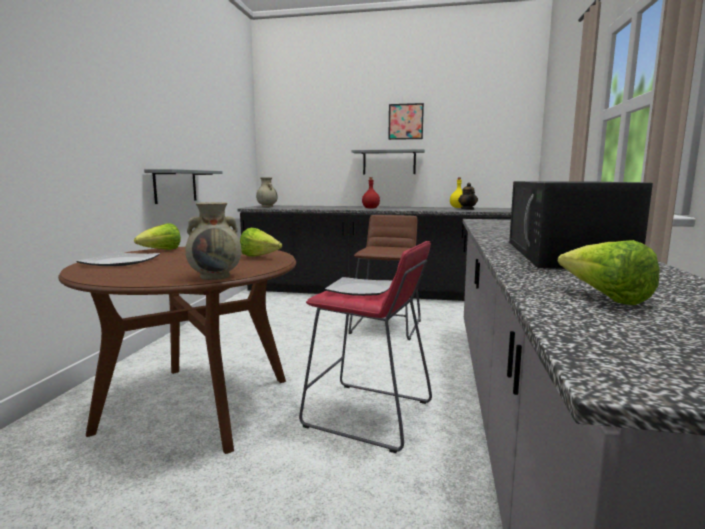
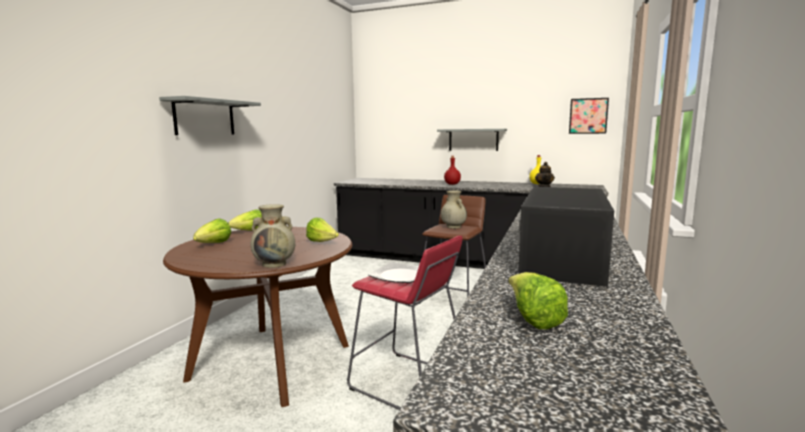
camera: 10 degrees right, 0 degrees up
(121, 262) = (213, 244): plate -> lettuce
(175, 186) = (274, 169): grey shelf -> grey shelf (204, 117)
(267, 206) = (361, 180): beige vase -> beige vase (453, 227)
(405, 121) = (489, 101): picture -> picture (588, 116)

